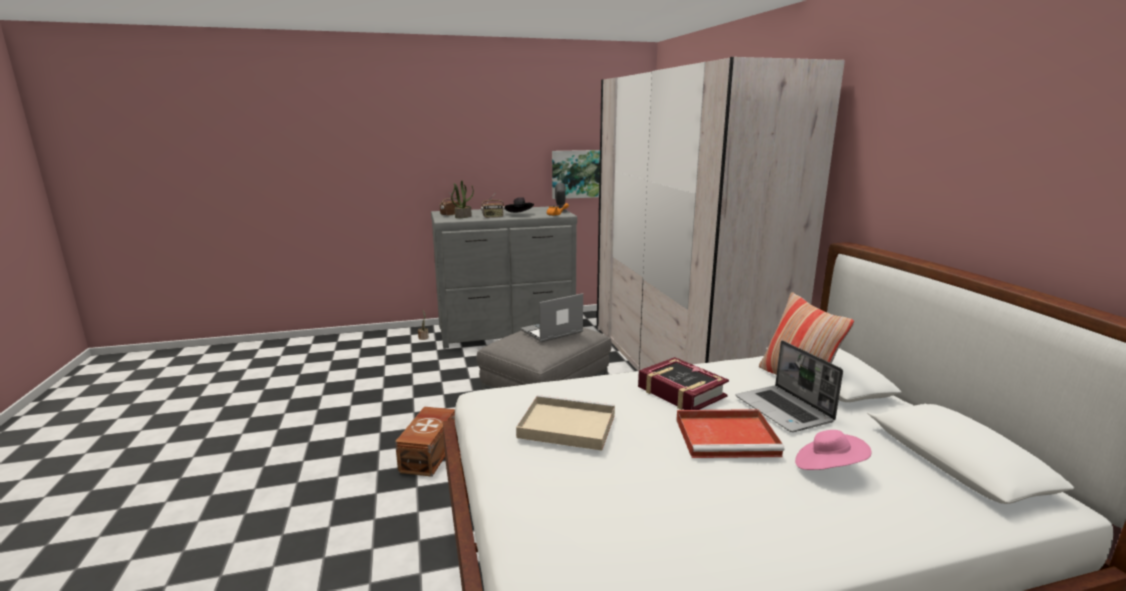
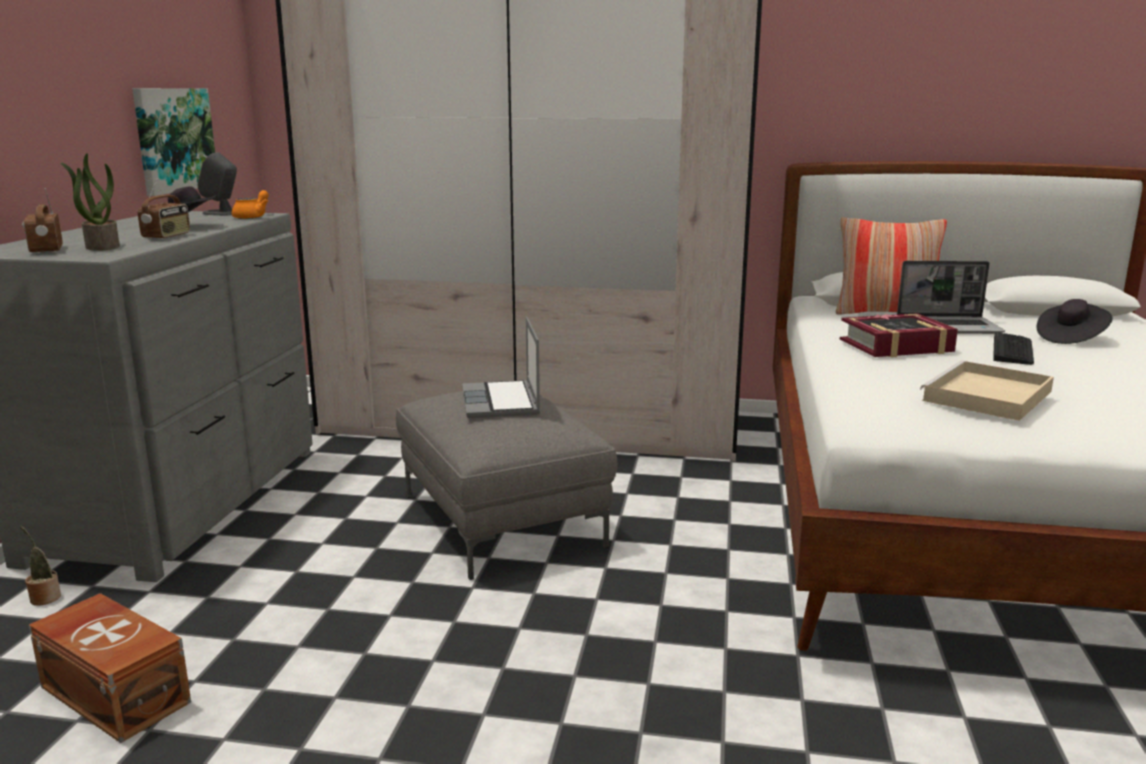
camera: 65 degrees left, 0 degrees up
(430, 454) = (621, 662): brown storage box -> brown storage box (116, 692)
(728, 437) = (1013, 350): red tray -> keyboard
(828, 468) = (1070, 338): pink hat -> black hat

